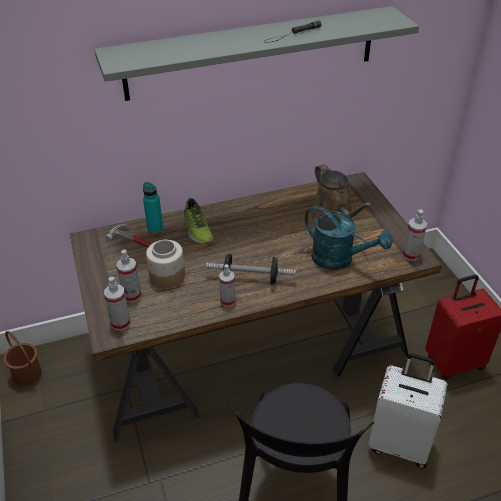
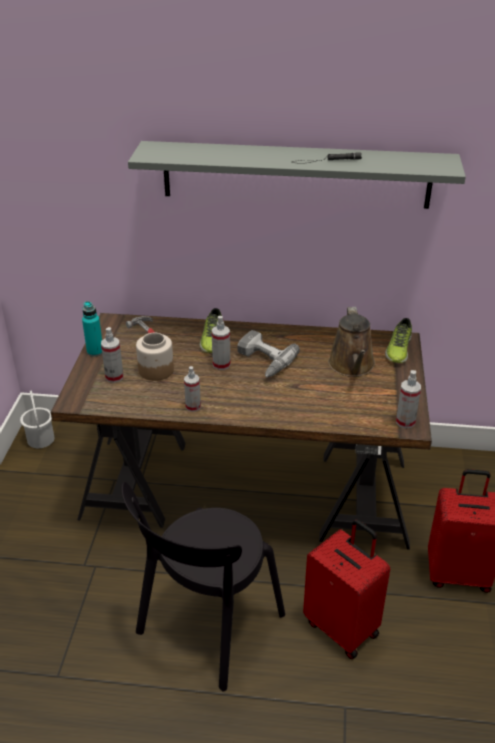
camera: 25 degrees right, 5 degrees down
(27, 374) = (40, 439): brown bucket -> white bucket
(120, 323) = (89, 395): spray bottle -> spray bottle (221, 365)
(155, 228) = (175, 328): turquoise bottle -> turquoise bottle (95, 352)
(250, 279) = (228, 395): dumbbell -> none
(257, 236) = (262, 361): none -> power drill
(339, 259) = (327, 404): turquoise watering can -> none
(359, 191) = (398, 349): none -> shoe
(400, 443) = (342, 627): white suitcase -> red suitcase

